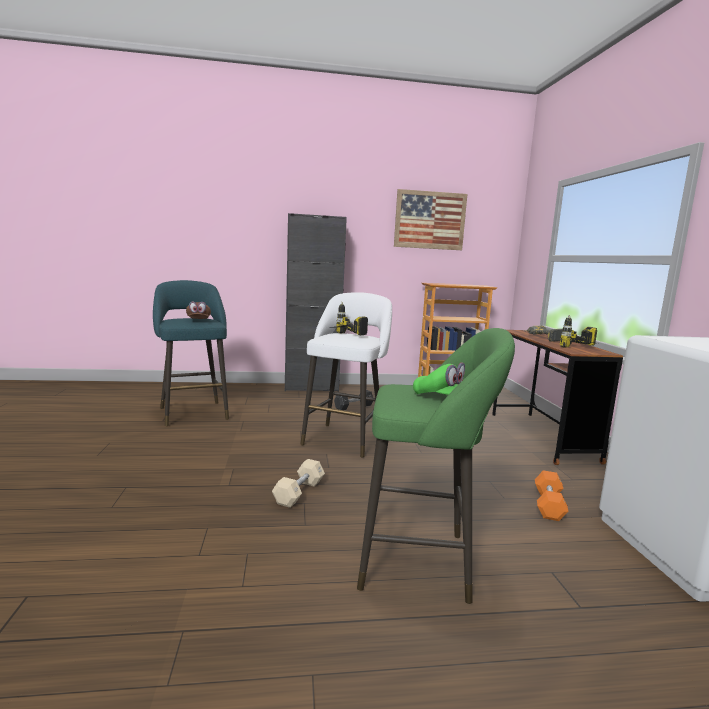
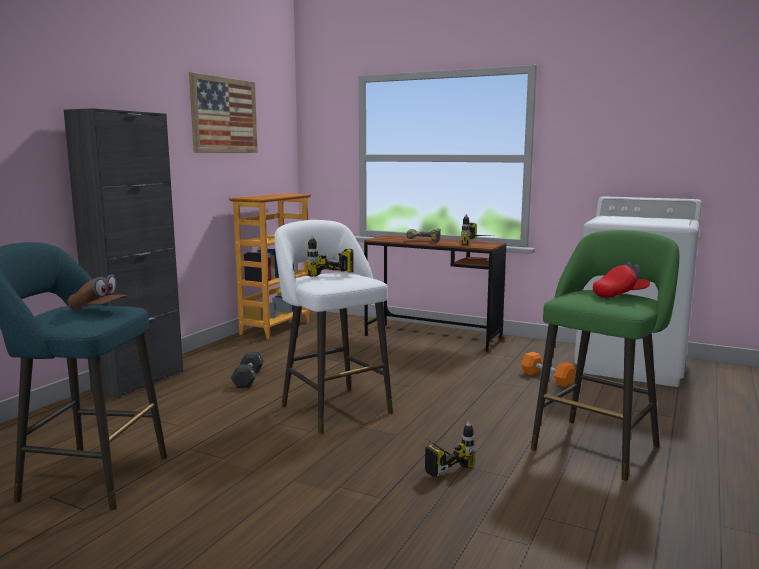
camera: 55 degrees left, 0 degrees up
(299, 492) = (440, 463): beige dumbbell -> power drill
(443, 398) = (620, 295): green cap -> red cap

